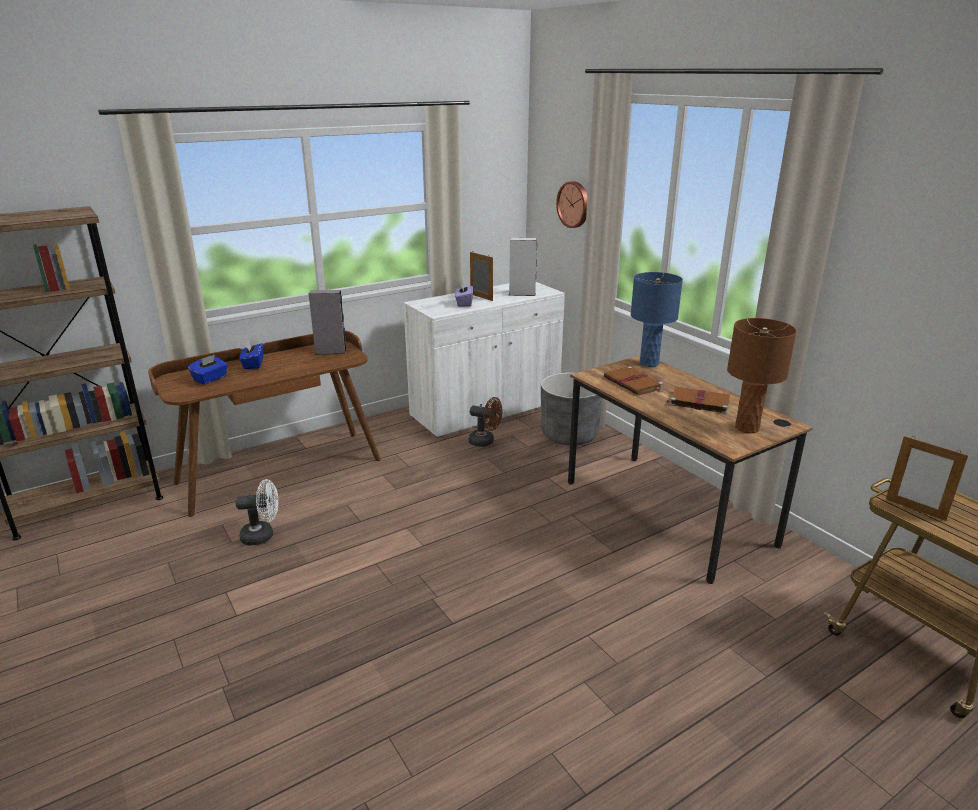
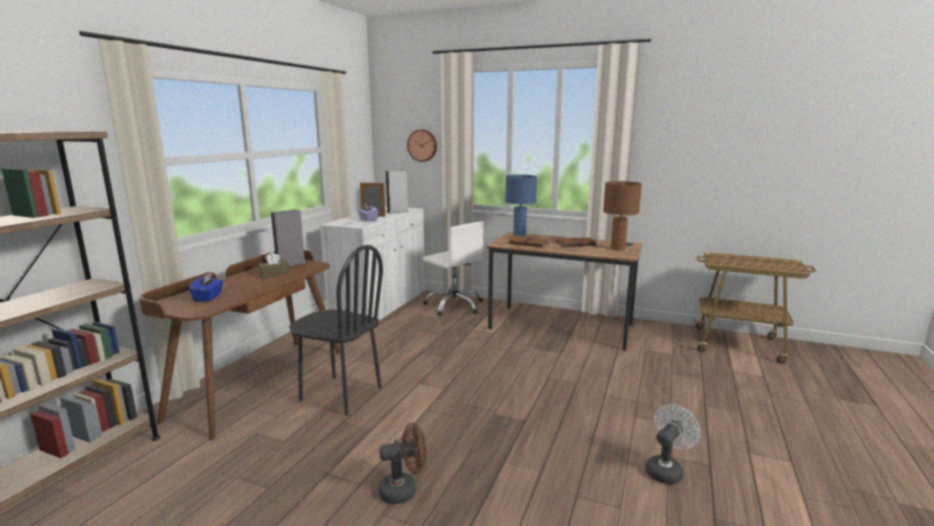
camera: 35 degrees left, 10 degrees down
(253, 364) = (233, 282): blue tissue box -> none
(263, 535) = (307, 426): white fan -> white fan (666, 470)
(298, 362) = (274, 274): none -> brown tissue box
(325, 511) = (340, 394): none -> black chair
(485, 442) = (405, 322): brown fan -> brown fan (404, 490)
(569, 435) = (454, 306): grey planter -> white office chair
(915, 509) = (727, 263): picture frame -> none

